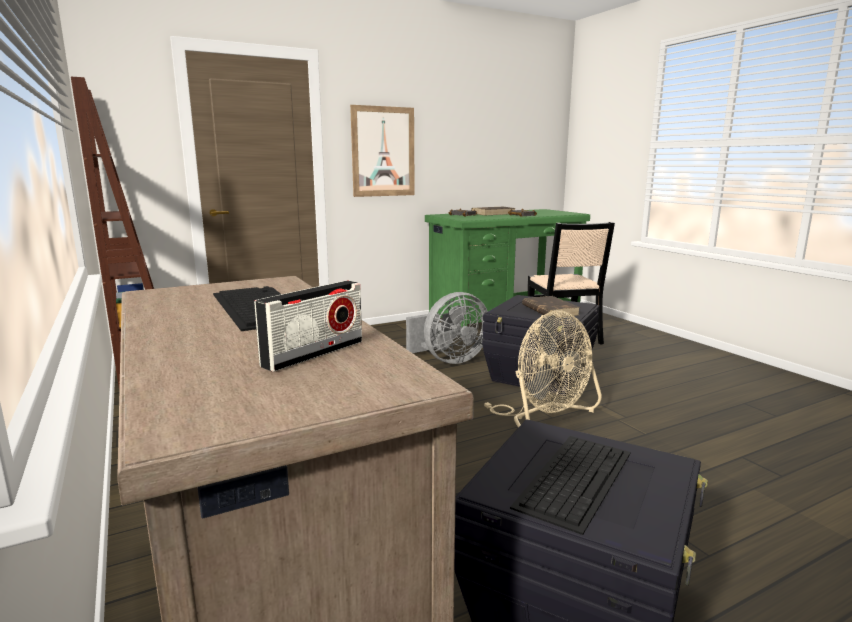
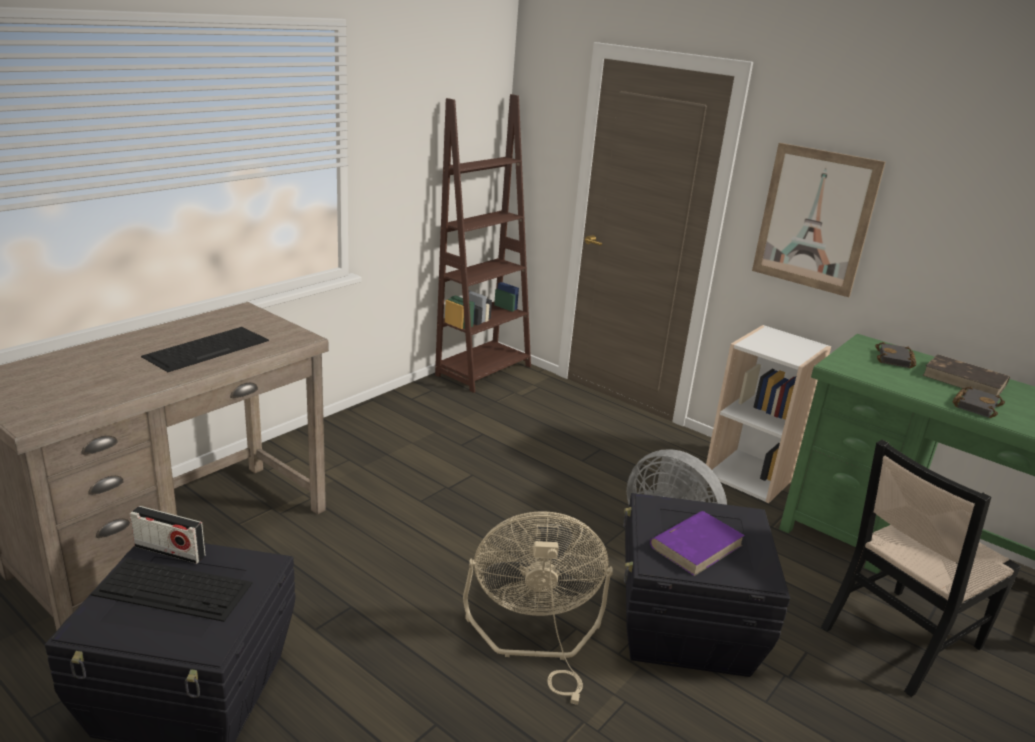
camera: 65 degrees right, 10 degrees up
(314, 354) = (89, 385): radio -> radio (170, 551)
(404, 328) = (751, 475): none -> bookcase
(541, 419) = (539, 642): beige fan -> beige fan turned 150 degrees clockwise
(549, 310) = (696, 545): brown book -> purple book

